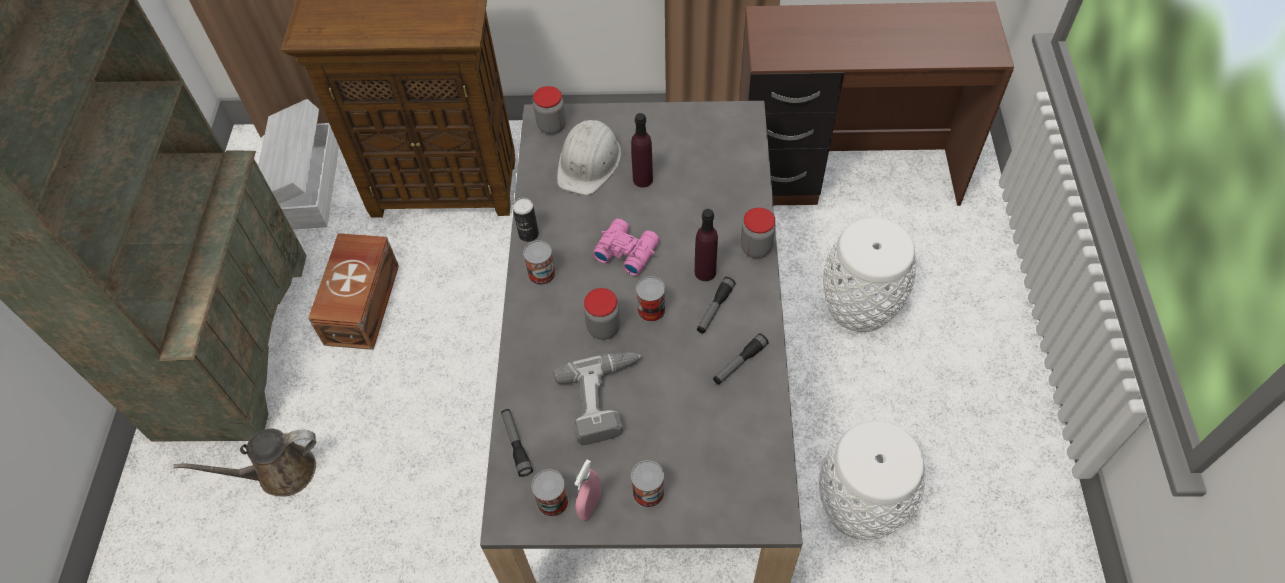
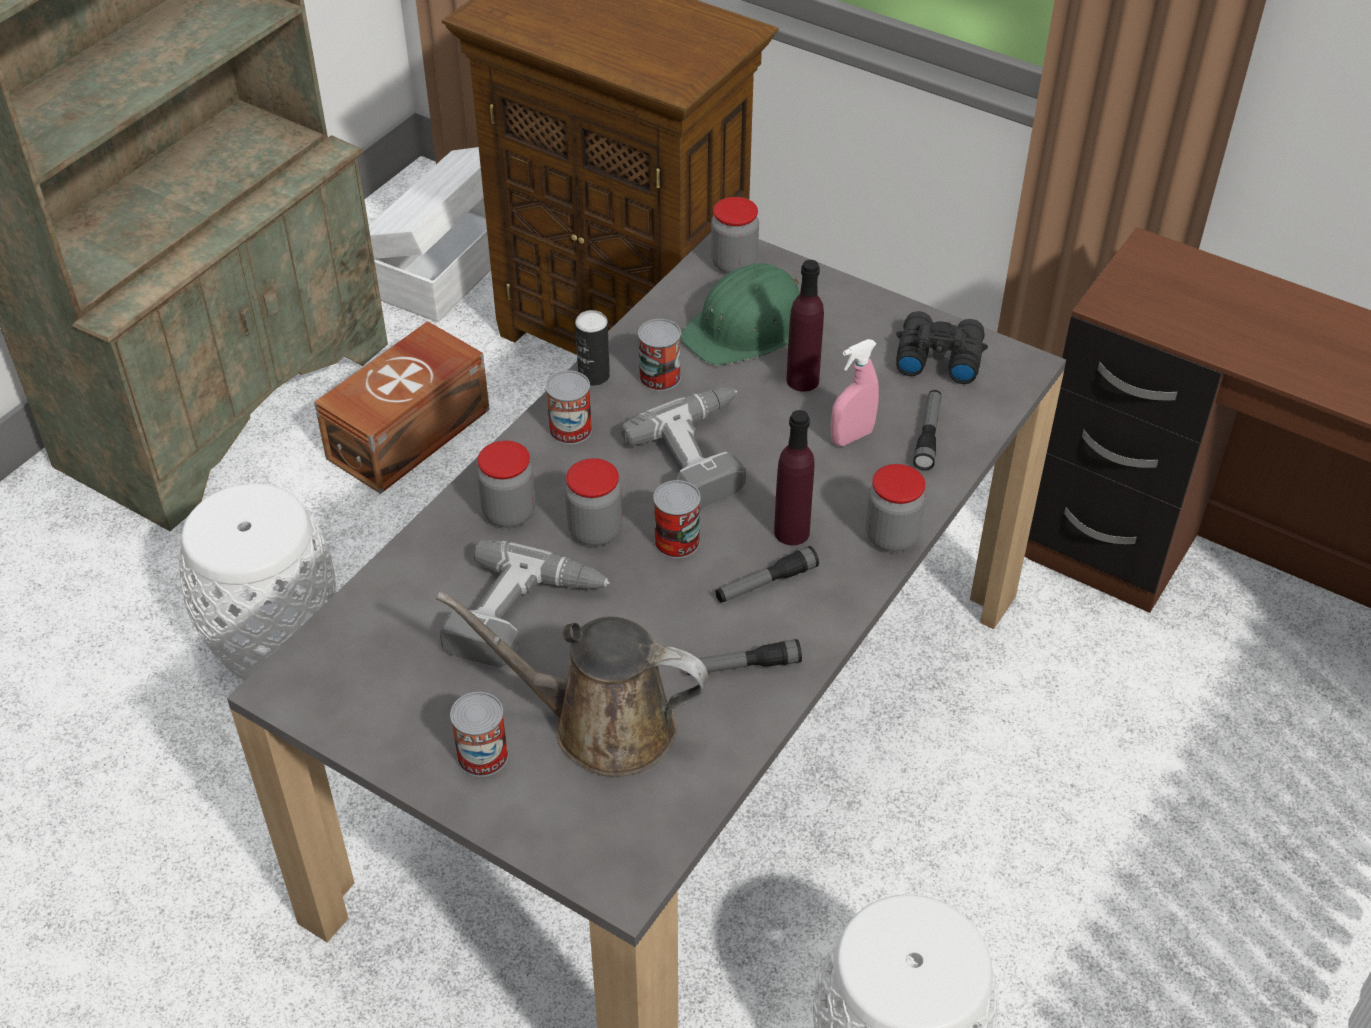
camera: 30 degrees right, 10 degrees down
(280, 473) = (160, 579): brown watering can -> brown watering can (601, 725)
(516, 444) = (368, 608): flashlight -> flashlight (928, 435)
(548, 342) = (509, 513): none -> jar
(552, 501) = (354, 698): can -> can (659, 377)
(589, 162) = (747, 327): white hard hat -> green hard hat
(590, 506) = (395, 729): pink spray bottle -> pink spray bottle (852, 437)
(626, 251) = (705, 455): pink binoculars -> power drill
(700, 130) = (937, 356): none -> black binoculars
(860, 305) = (1111, 786): white stool -> white stool (275, 643)

